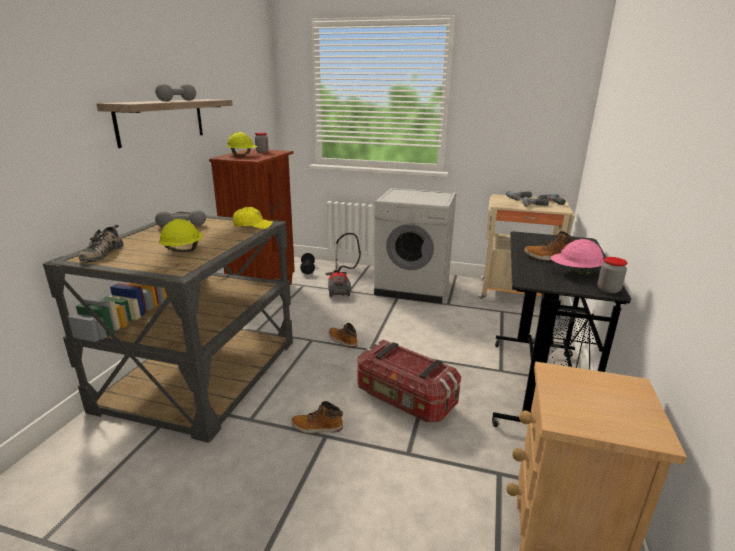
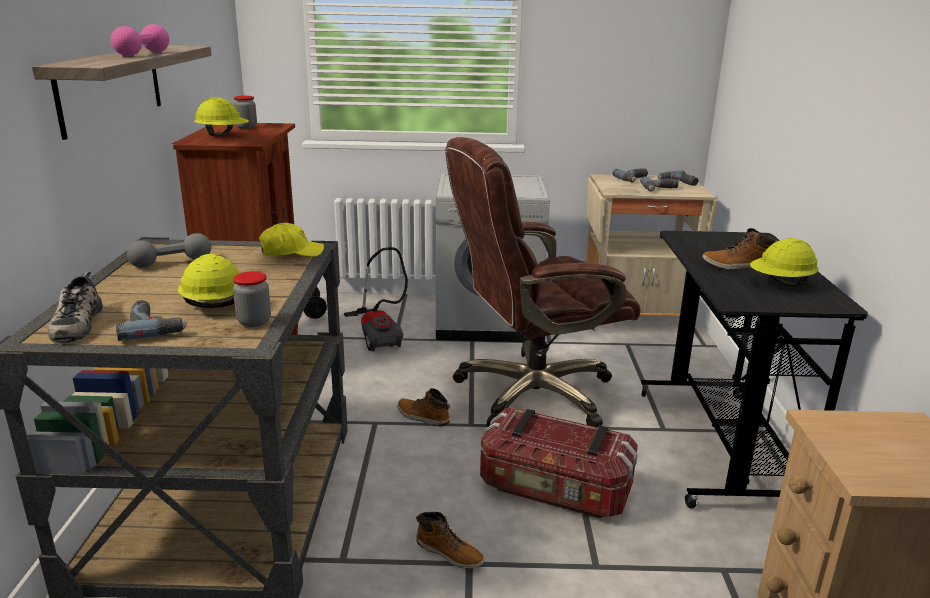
camera: 15 degrees left, 0 degrees up
(139, 258) = (154, 326): none -> power drill
(177, 101) = (143, 54): grey dumbbell -> pink dumbbell
(317, 427) = (450, 553): boot -> boot turned 135 degrees counterclockwise
(422, 335) = (534, 392): none -> brown office chair
(574, 272) = (781, 283): pink hard hat -> yellow hard hat
(608, 290) = (835, 303): jar -> jar (254, 321)

